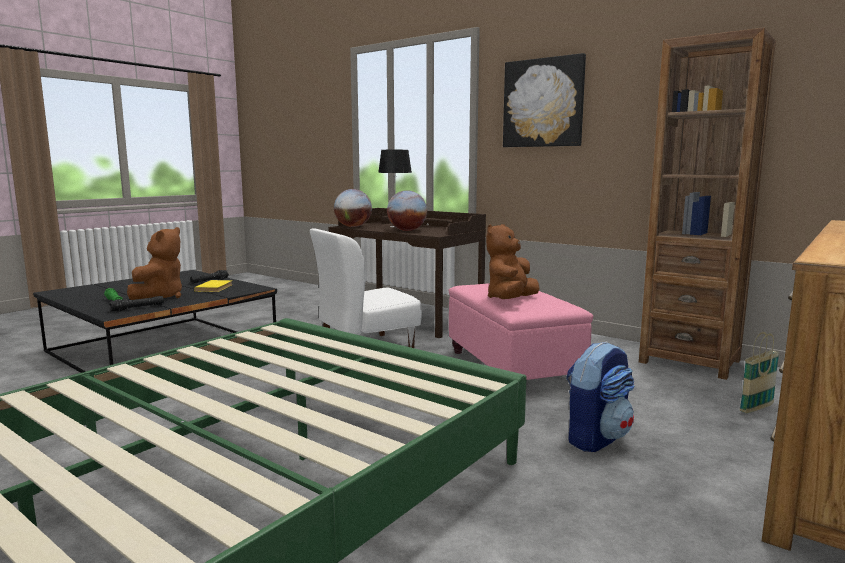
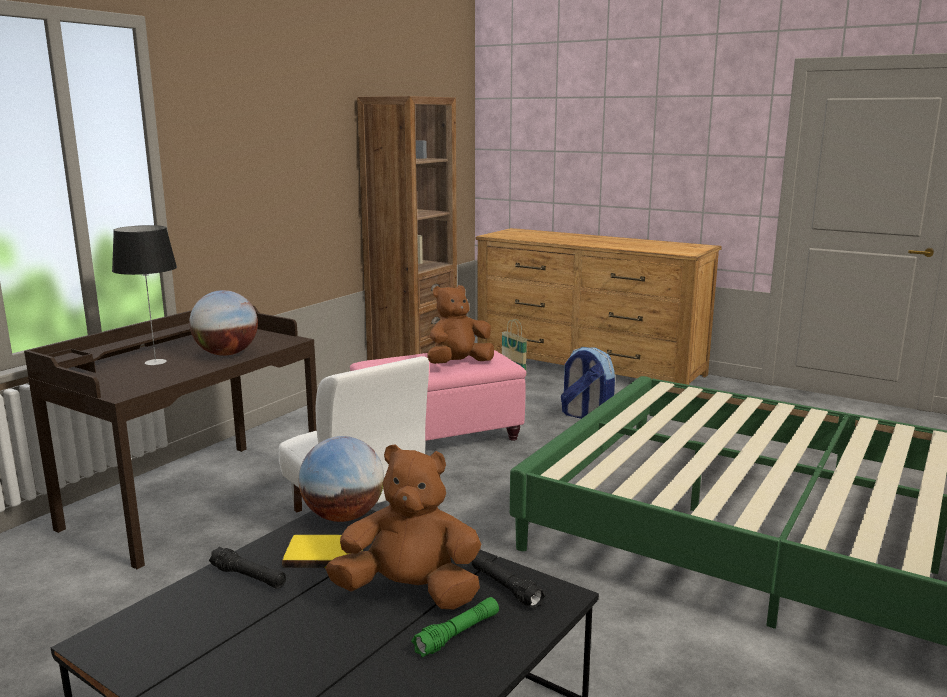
camera: 95 degrees left, 5 degrees up
(353, 226) = (134, 386): globe -> globe (343, 516)
(510, 300) = (458, 364): brown plush toy -> brown plush toy turned 120 degrees clockwise
(543, 103) = (245, 142): picture -> none

